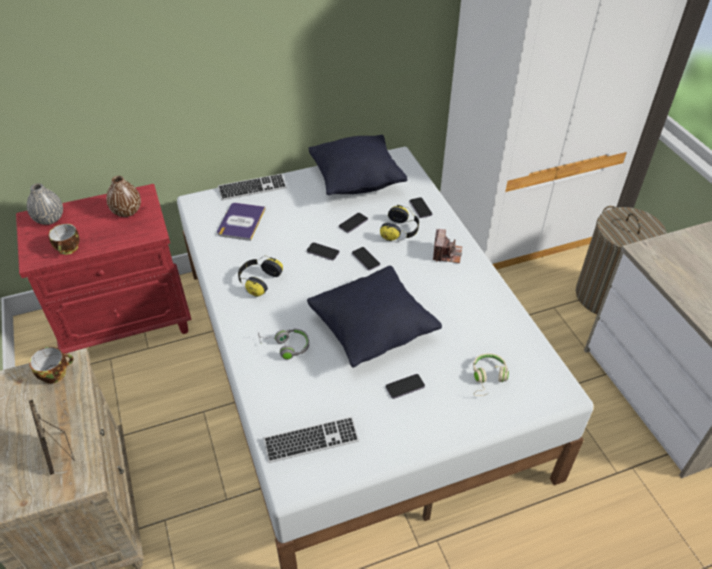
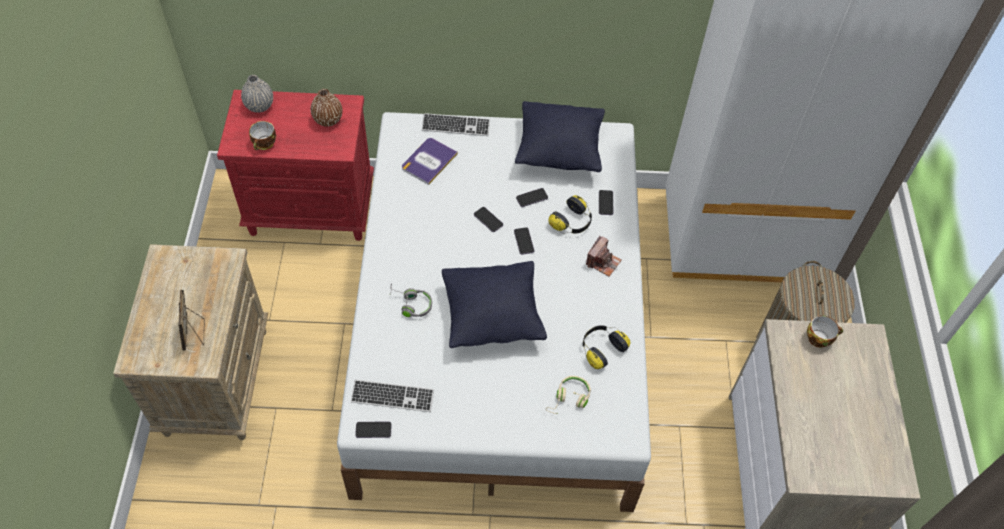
camera: 20 degrees right, 10 degrees up
(55, 373) = (214, 263): cup -> cup (819, 338)
(258, 281) = (416, 230): headphones -> headphones (601, 349)
(405, 387) = (493, 379): phone -> phone (373, 430)

